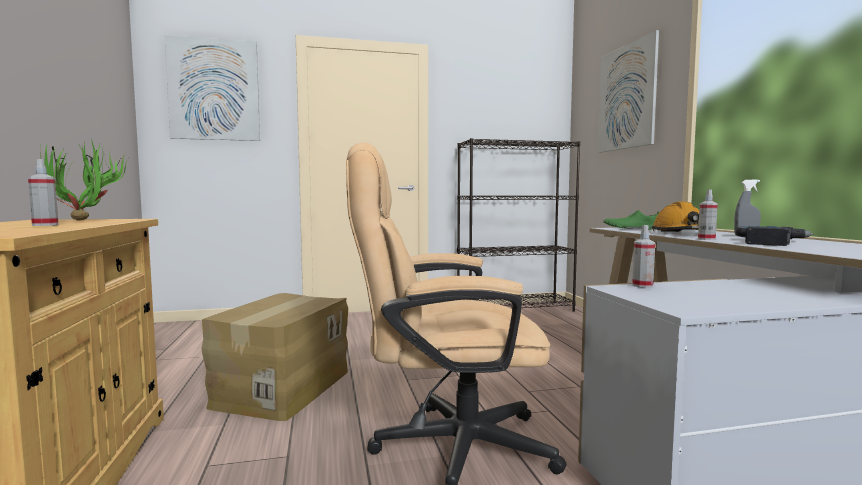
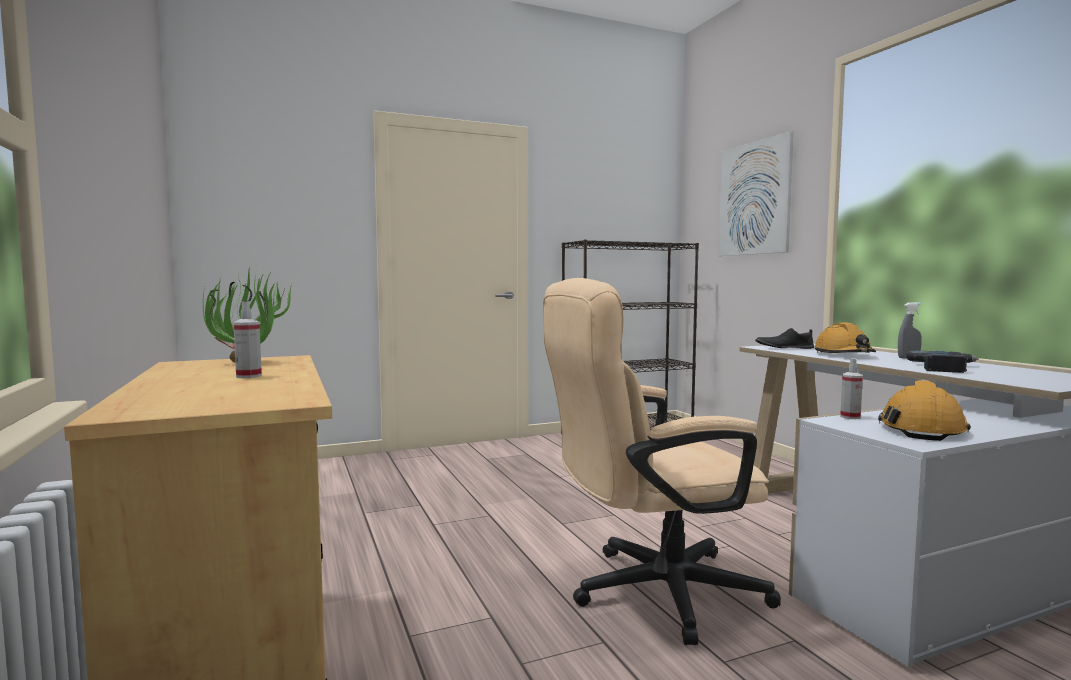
camera: 10 degrees left, 0 degrees up
(214, 90) = (272, 176): picture -> none
(282, 388) = (427, 543): cardboard box -> none
(631, 228) = (784, 347): green shoe -> black shoe
(706, 239) = (881, 364): spray bottle -> none
(707, 298) = (921, 429): none -> orange hard hat

